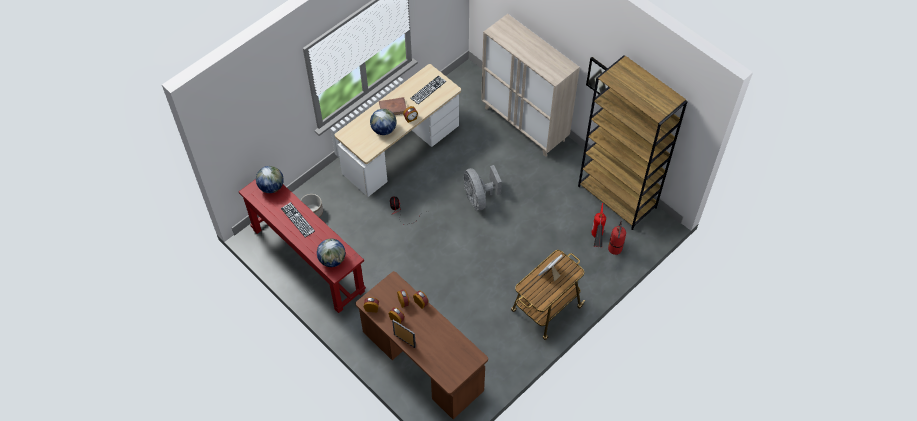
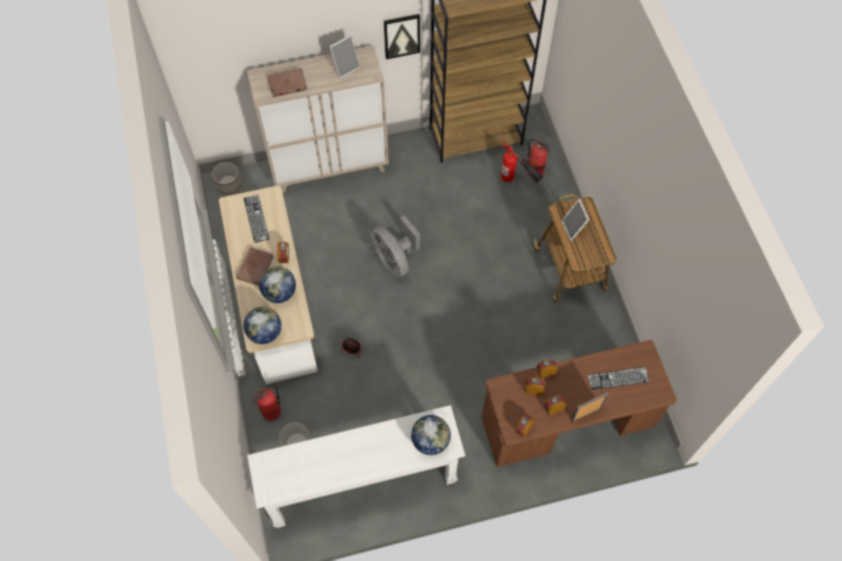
camera: 60 degrees left, 5 degrees up
(271, 187) = (277, 462): globe -> globe (265, 333)
(297, 219) = (347, 454): keyboard -> keyboard (618, 378)
(308, 260) = (361, 482): red console table -> white console table
(325, 187) = (271, 412): none -> fire extinguisher
(470, 77) = (229, 184): none -> planter
(479, 198) = (394, 260): grey fan -> grey fan turned 45 degrees clockwise
(512, 39) = (287, 84): none -> brown book
(549, 61) = (345, 67): none -> picture frame

